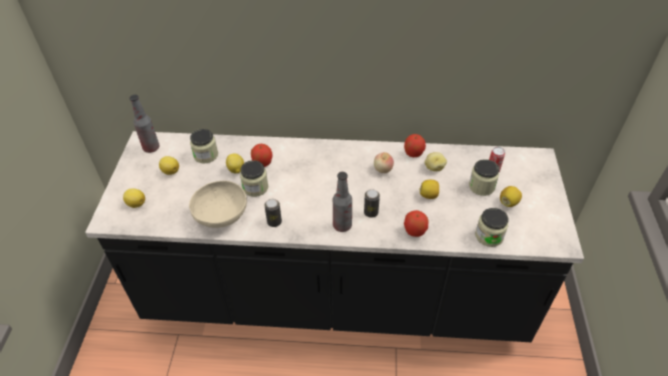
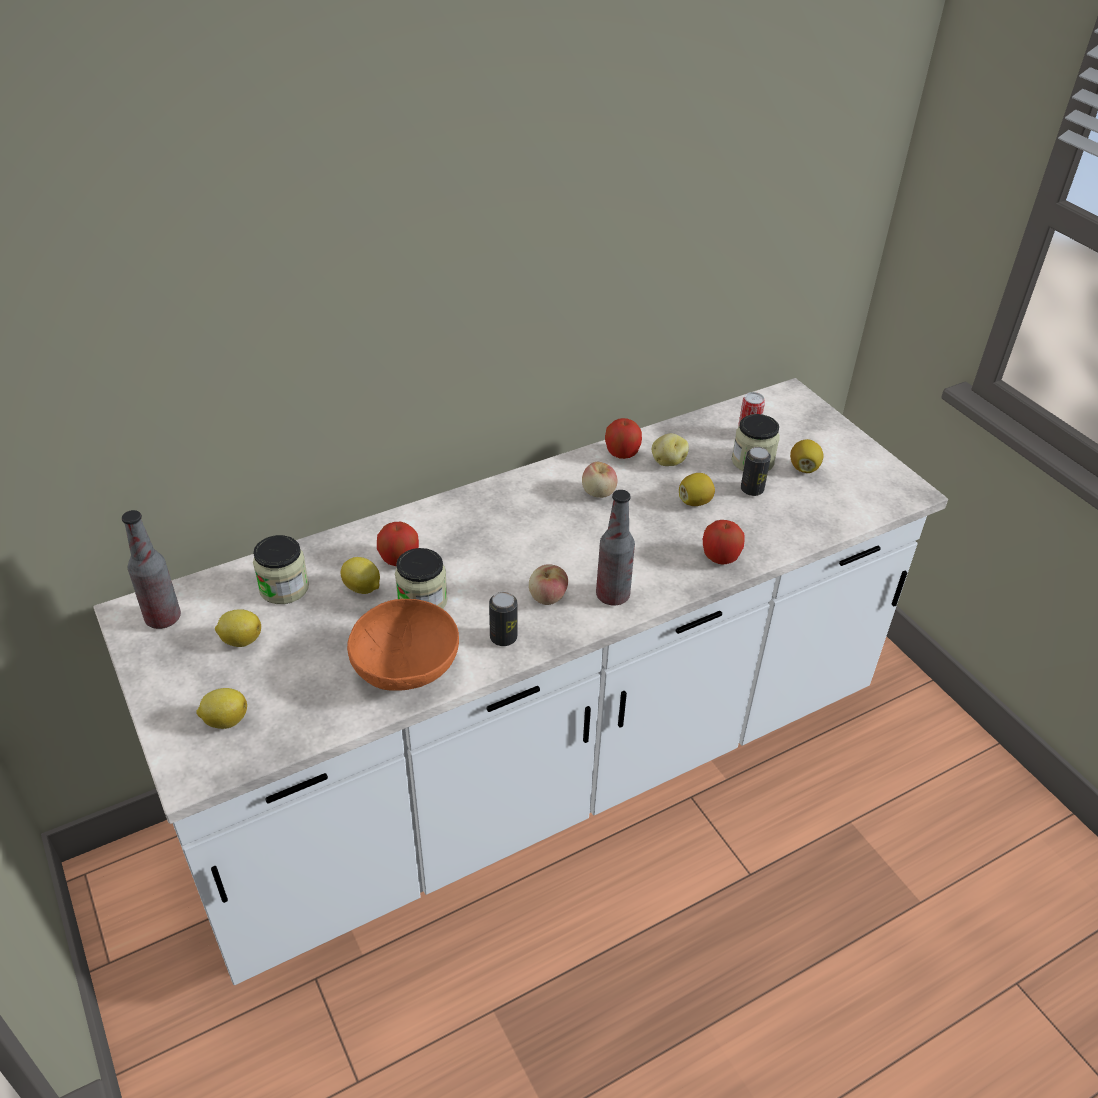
camera: 35 degrees left, 5 degrees down
(221, 216) = (406, 669): beige bowl -> orange bowl
(311, 212) = (547, 597): none -> apple
(335, 295) = (542, 769): black counter -> white counter
(371, 212) = (637, 559): can -> can (752, 489)
(489, 236) = (819, 521): jar -> none

